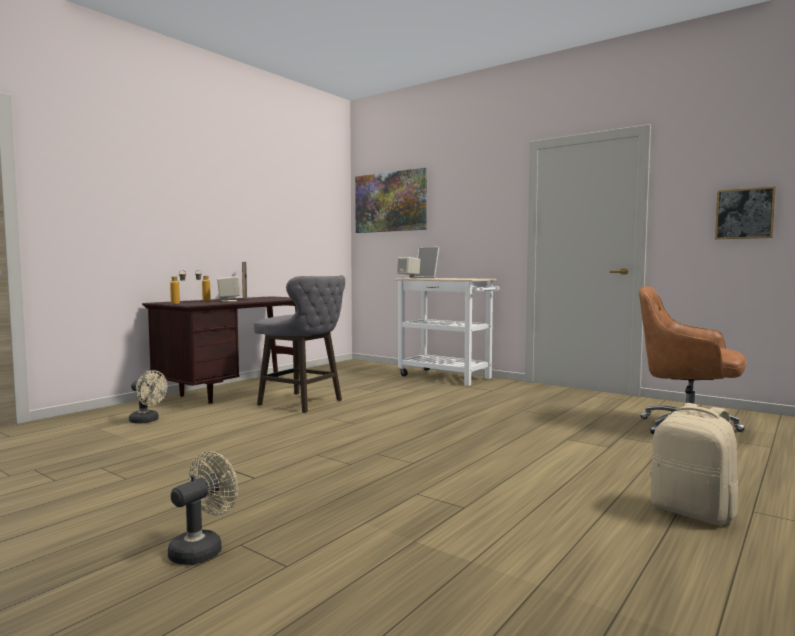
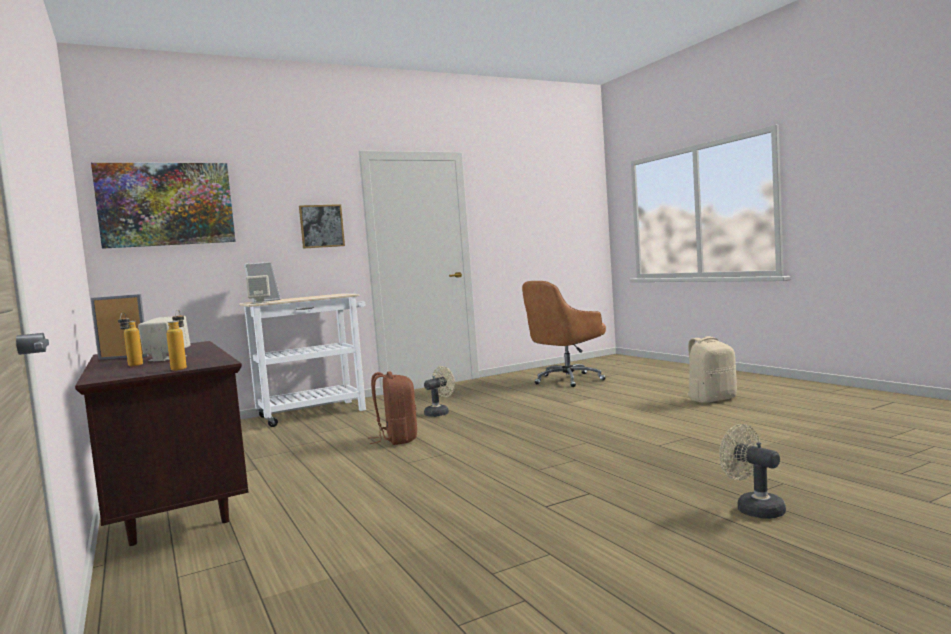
camera: 65 degrees left, 0 degrees up
(147, 421) = (271, 561): beige fan -> beige fan (440, 413)
(303, 403) = (322, 471): grey stool -> none
(387, 406) = (396, 439): none -> brown backpack
(744, 213) = (526, 226): picture -> picture (321, 226)

